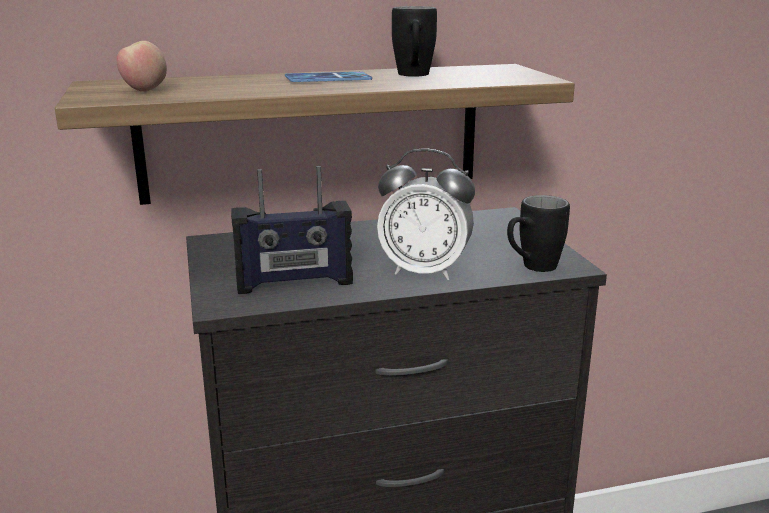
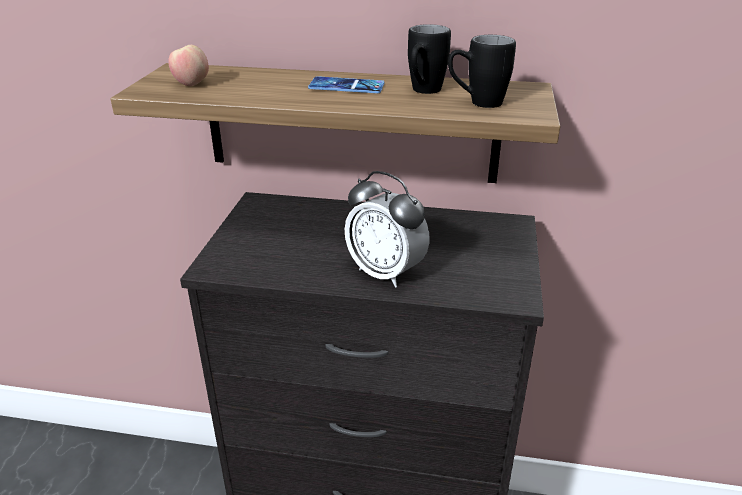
camera: 25 degrees right, 10 degrees up
(294, 283) = (277, 260): radio -> none
(531, 268) = (479, 292): black mug -> black mug (476, 103)

